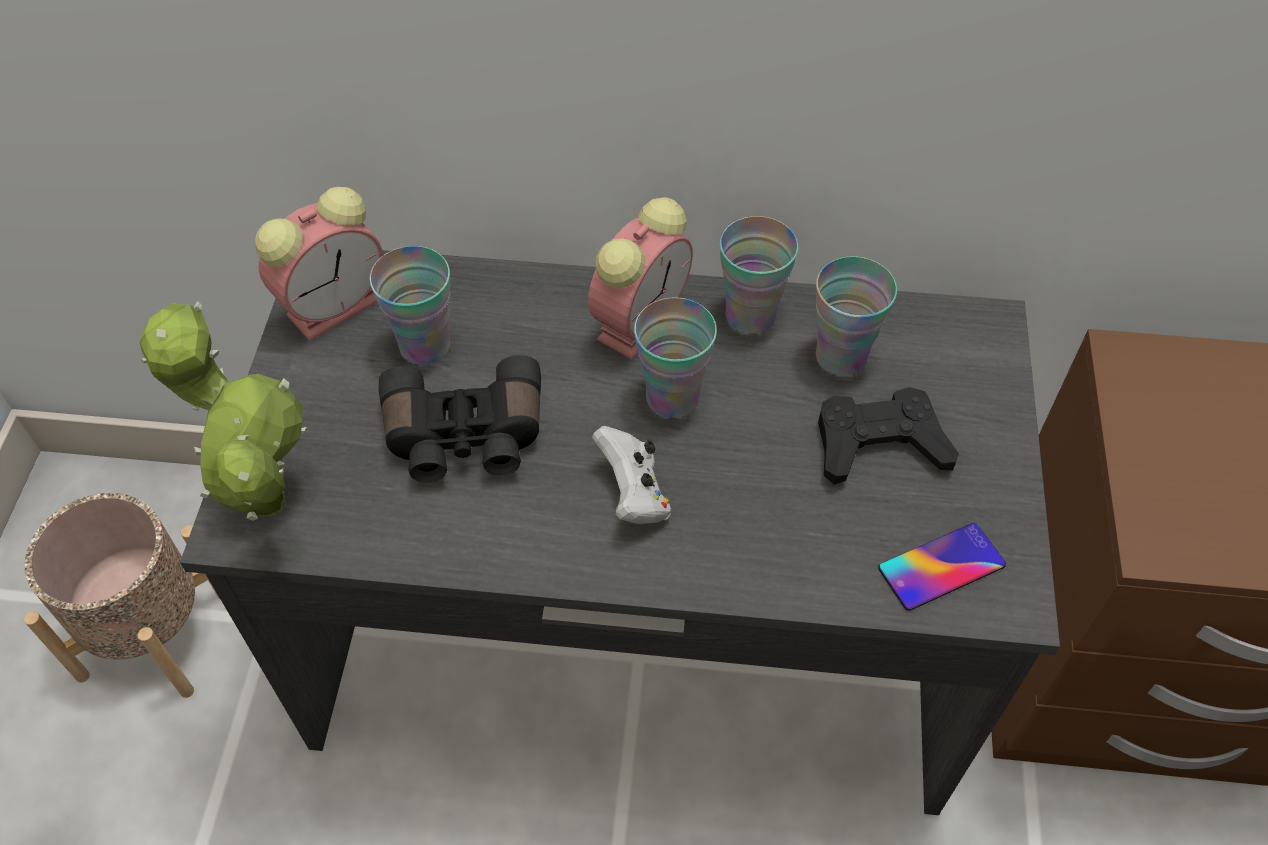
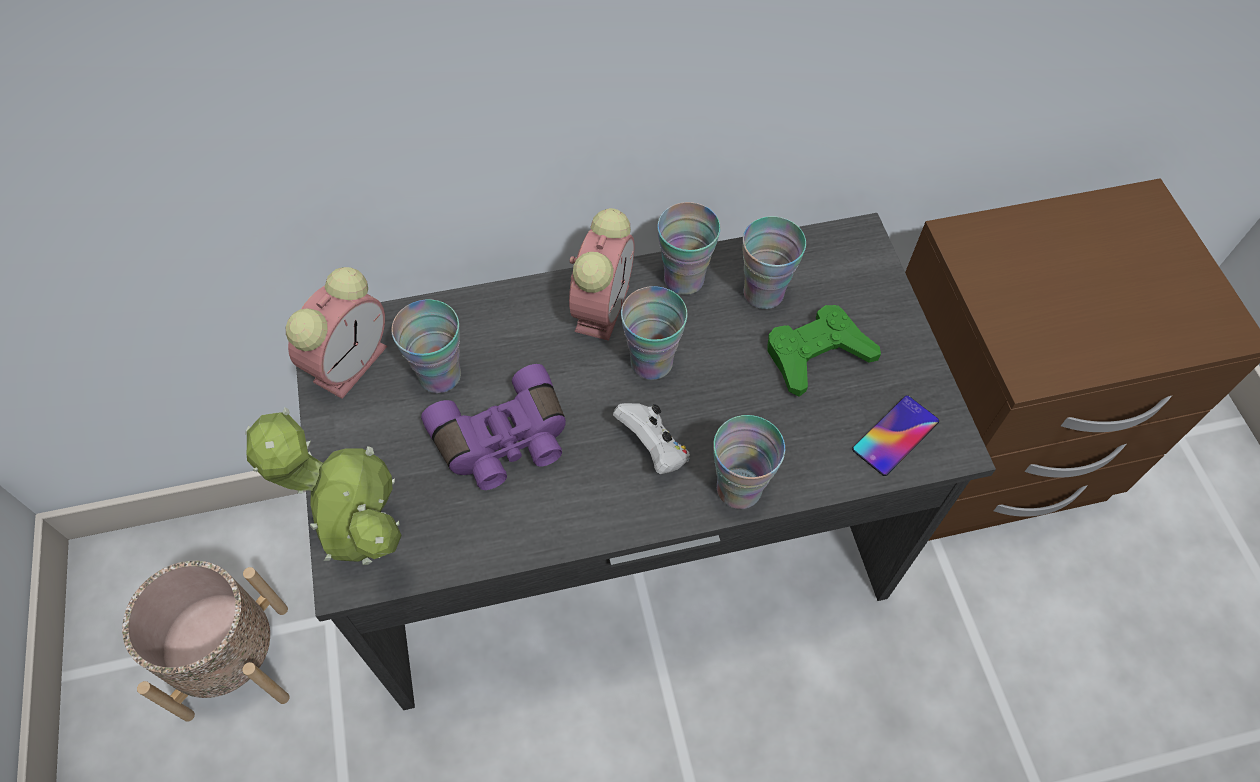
camera: 20 degrees left, 5 degrees up
(465, 438) = (504, 442): black binoculars -> purple binoculars
(717, 570) = (739, 488): none -> cup
(879, 443) = (817, 354): black game controller -> green game controller

